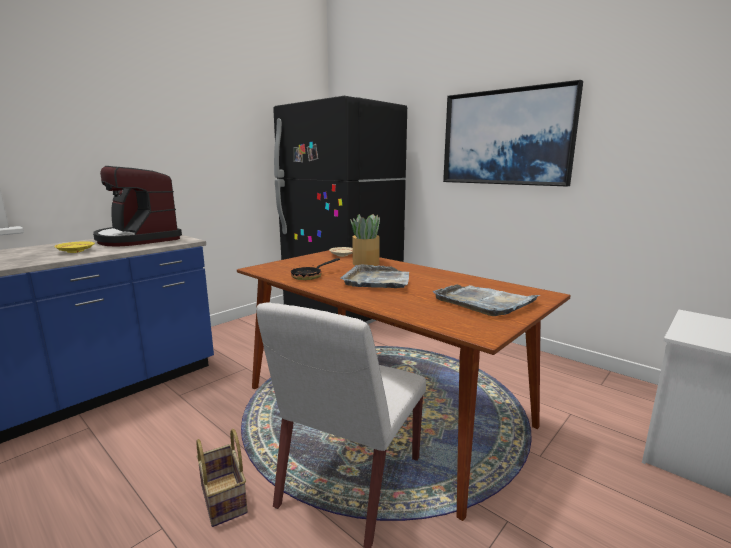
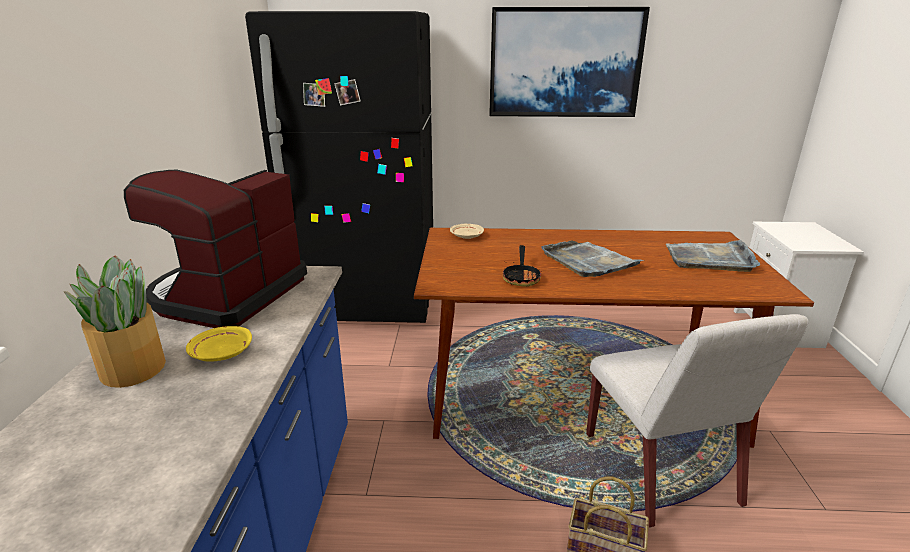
camera: 40 degrees left, 10 degrees up
(138, 239) = (228, 295): coffee machine -> coffee machine turned 105 degrees clockwise
(366, 263) = (519, 241): potted plant -> potted plant (133, 367)

